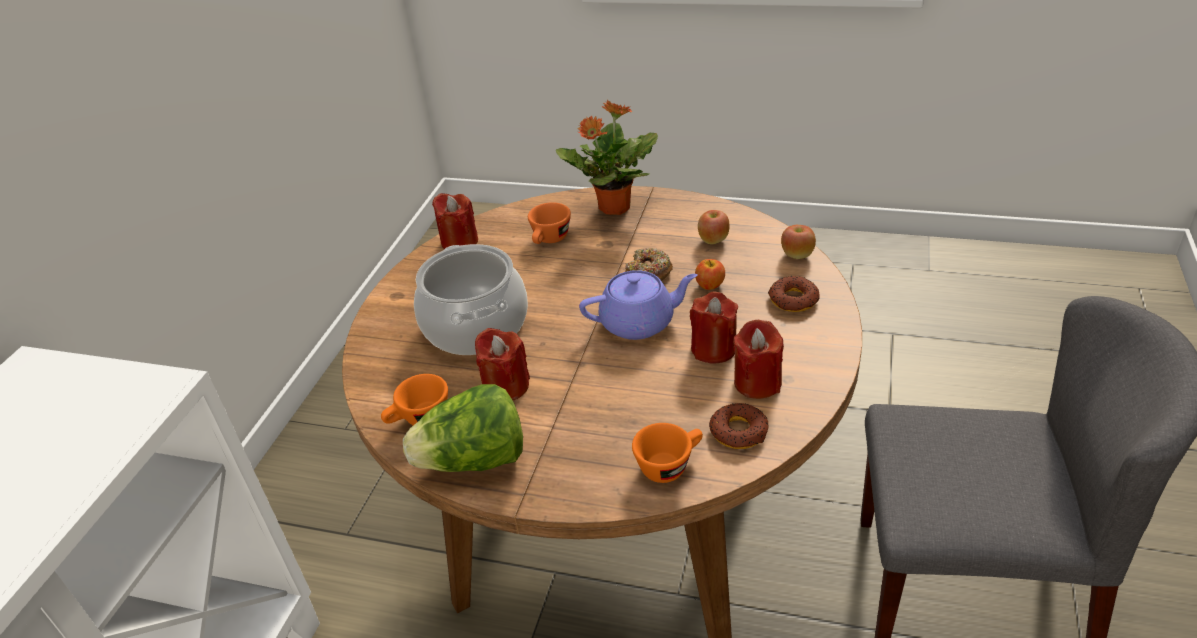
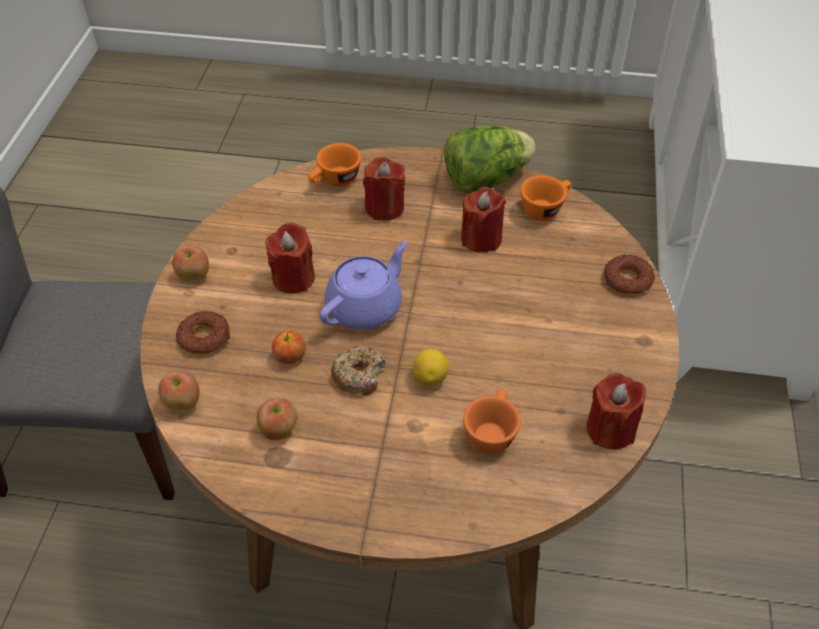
camera: 170 degrees right, 10 degrees up
(475, 326) = (536, 301): cooking pot -> none
(588, 271) = (430, 378): none -> lemon
(613, 208) = (415, 500): potted plant -> none
(639, 322) = (366, 307): purple teapot -> purple teapot turned 150 degrees clockwise
(739, 431) = (280, 206): donut -> donut (627, 279)
(757, 382) = (258, 246): red candle -> red candle (384, 208)
(822, 352) = (193, 276): none -> apple

